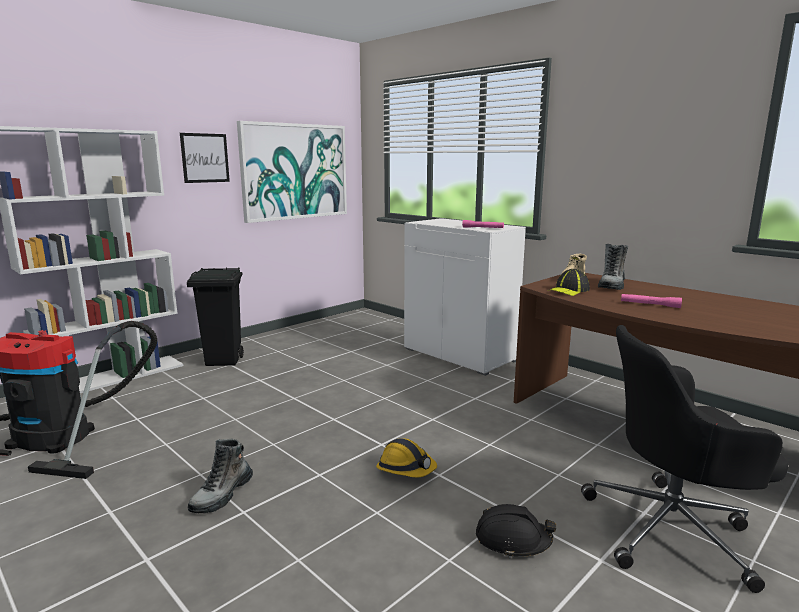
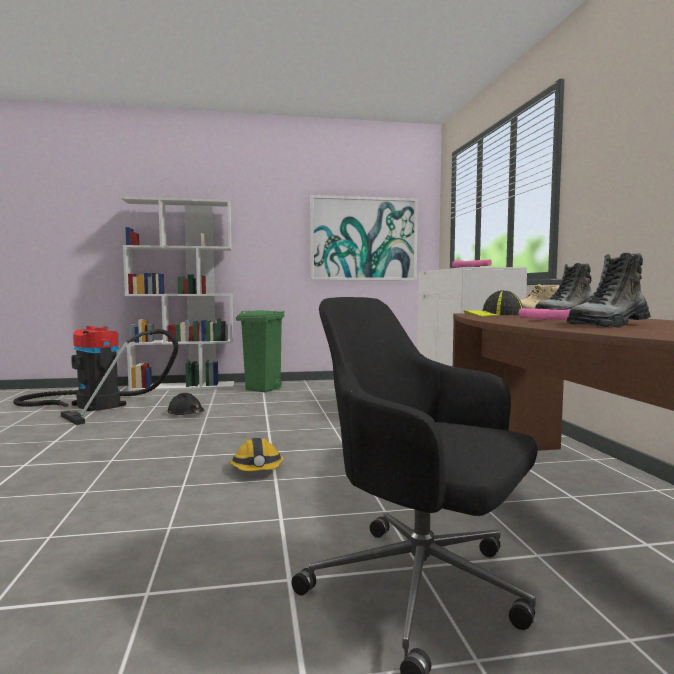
camera: 35 degrees right, 10 degrees down
(205, 158) = (280, 225): picture -> none
(222, 495) = (118, 449): boot -> boot (609, 325)
(224, 361) = (263, 389): black trash can -> green trash can
(513, 540) = (242, 535): black hard hat -> black hard hat (186, 414)

